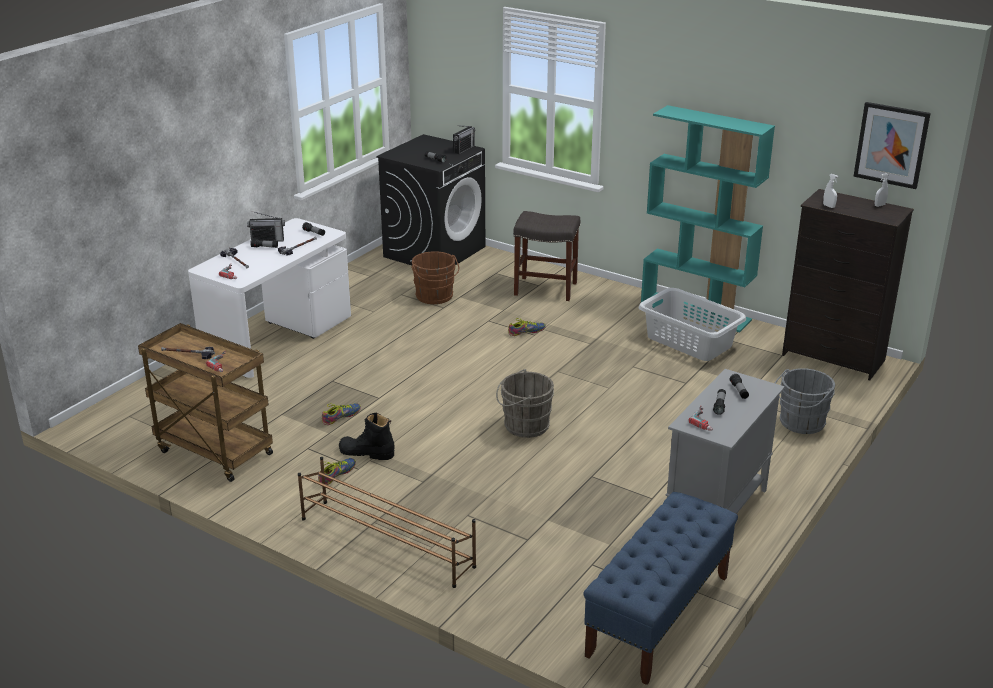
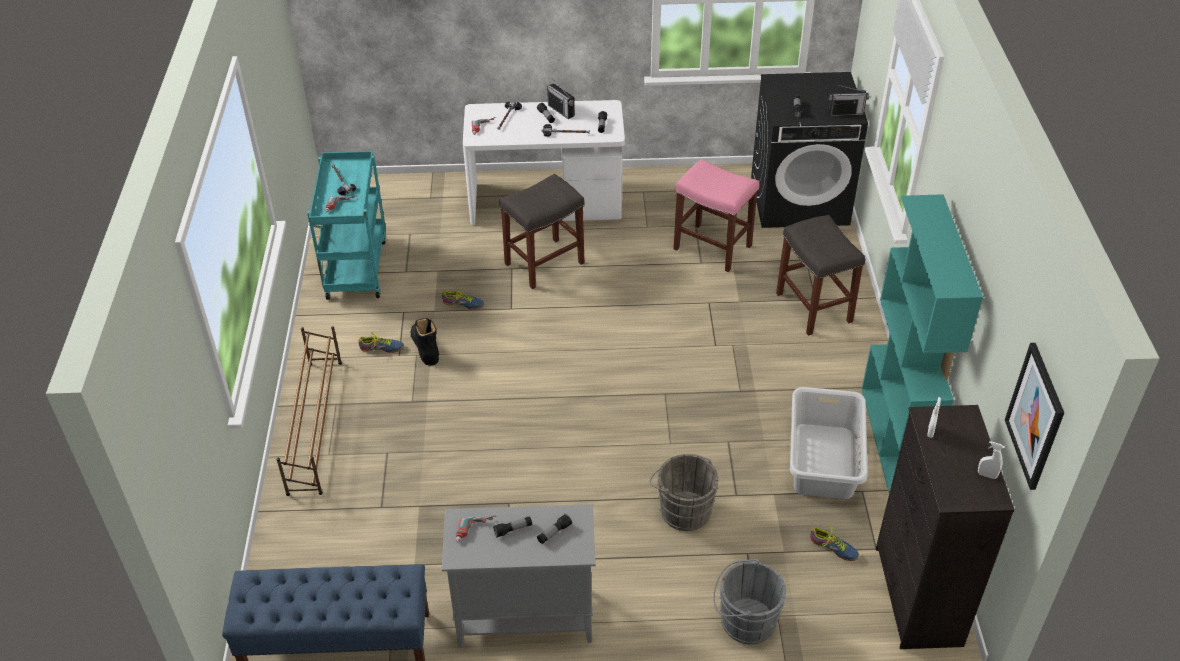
camera: 55 degrees right, 15 degrees up
(212, 452) = (356, 267): brown cart -> turquoise cart
(349, 366) = (544, 264): none -> grey stool
(435, 297) = (713, 247): brown bucket -> pink stool
(523, 426) = (549, 418): grey bucket -> grey bucket (683, 509)
(526, 331) = (715, 337): shoe -> shoe (833, 548)

